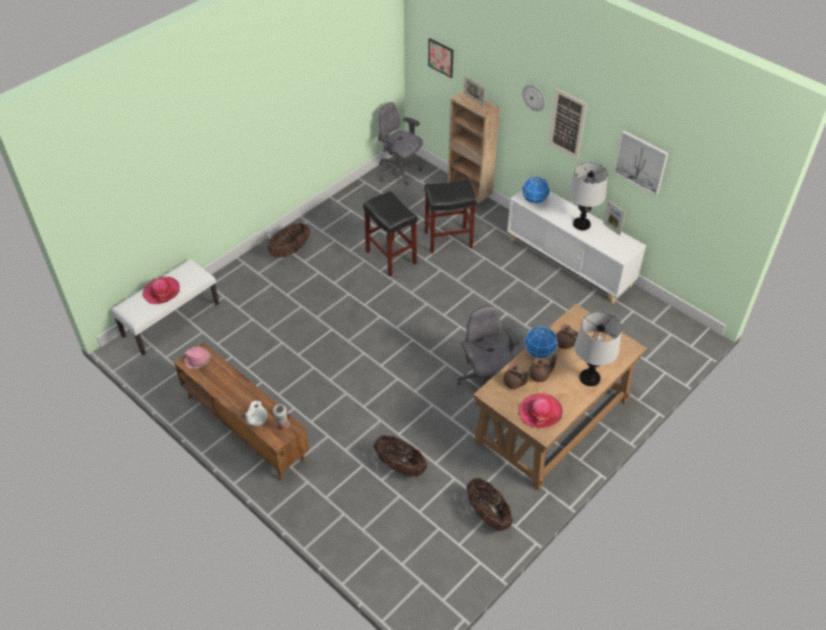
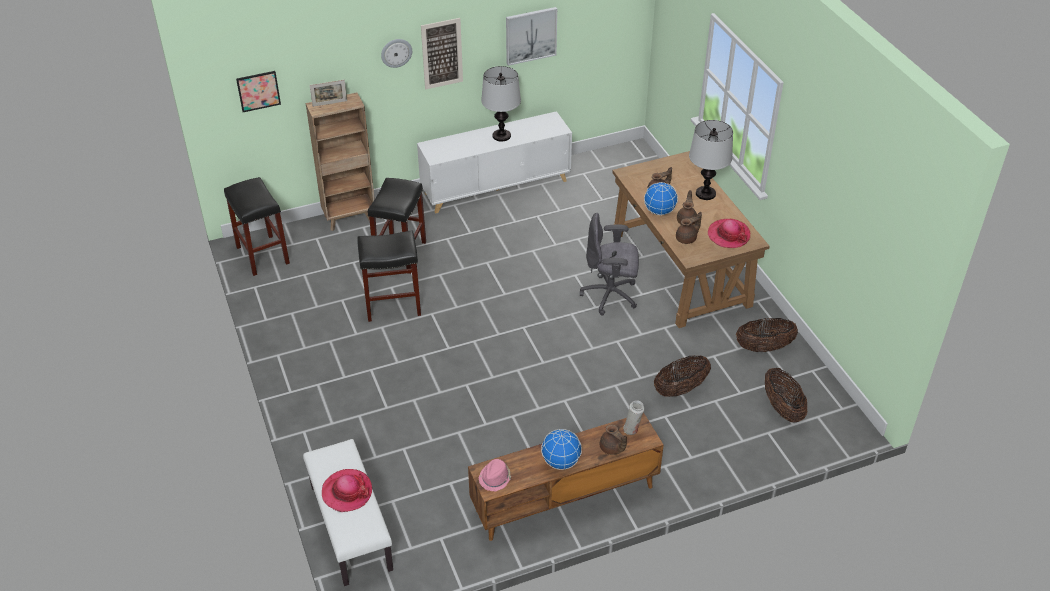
camera: 65 degrees left, 5 degrees down
(256, 420) = (612, 449): white teapot -> brown teapot
(290, 251) = (316, 384): basket -> basket (782, 408)
(399, 172) = (262, 255): grey office chair -> black stool
(534, 201) = (446, 151): globe -> globe (561, 462)
(611, 229) = (521, 121): picture frame -> none

